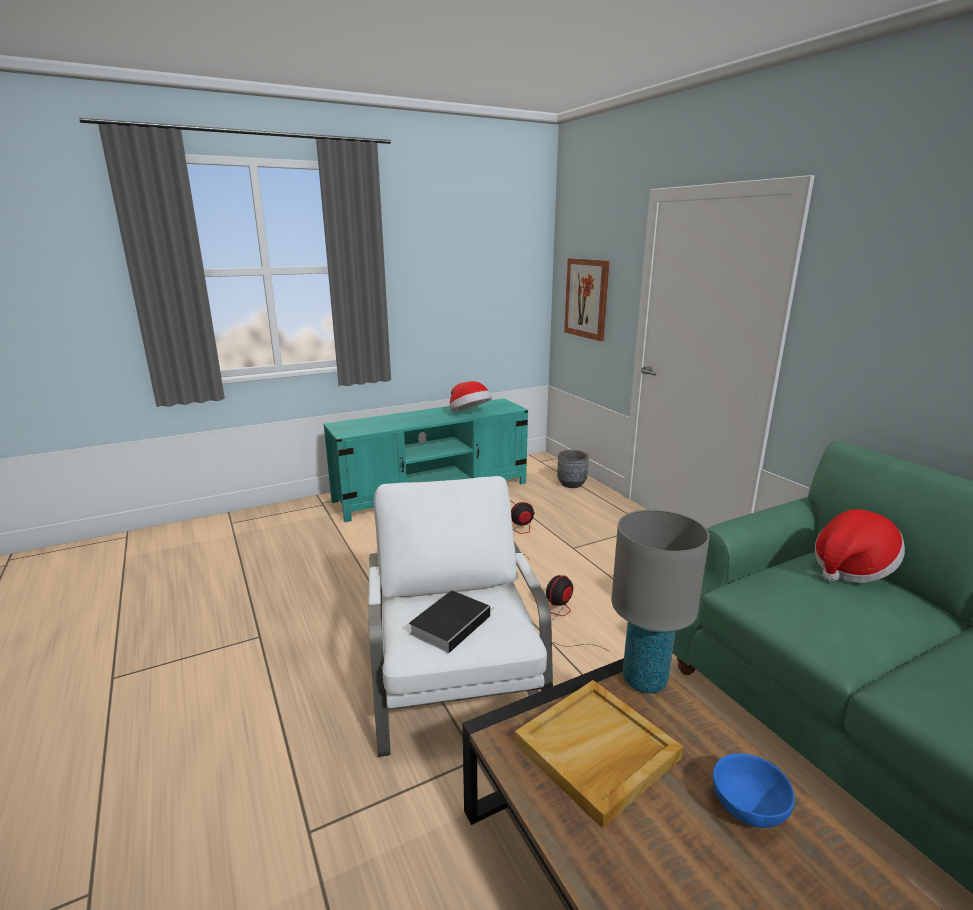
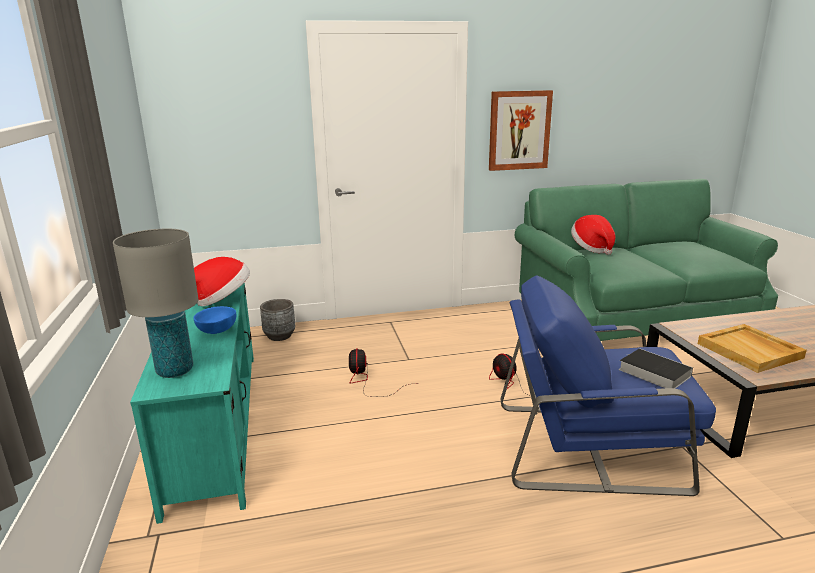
camera: 75 degrees left, 0 degrees up
(455, 675) = (590, 446): white armchair -> blue armchair
(587, 298) = (225, 138): picture -> picture (519, 130)
(644, 680) = (680, 328): grey table lamp -> grey table lamp (174, 370)
(746, 809) = (767, 325): blue bowl -> blue bowl (217, 331)

